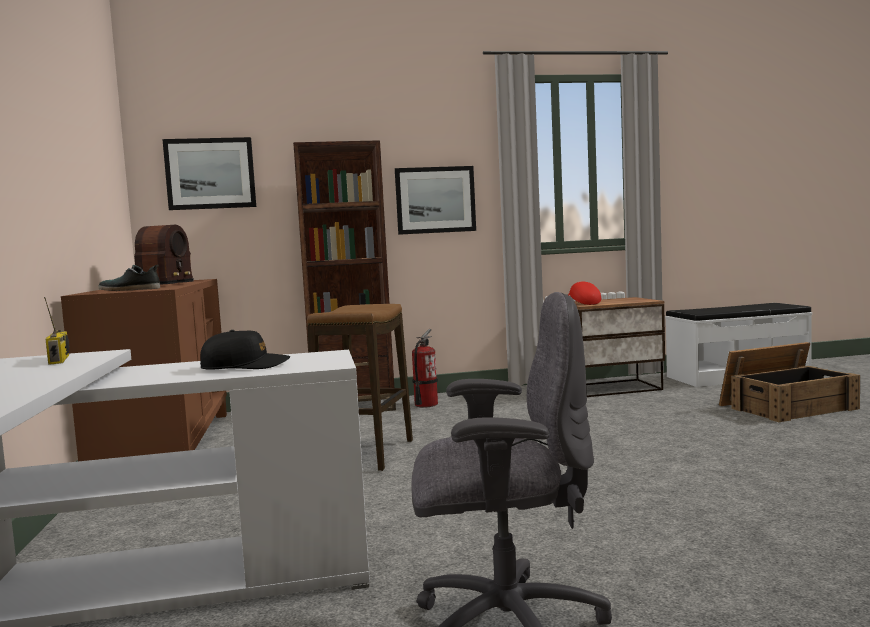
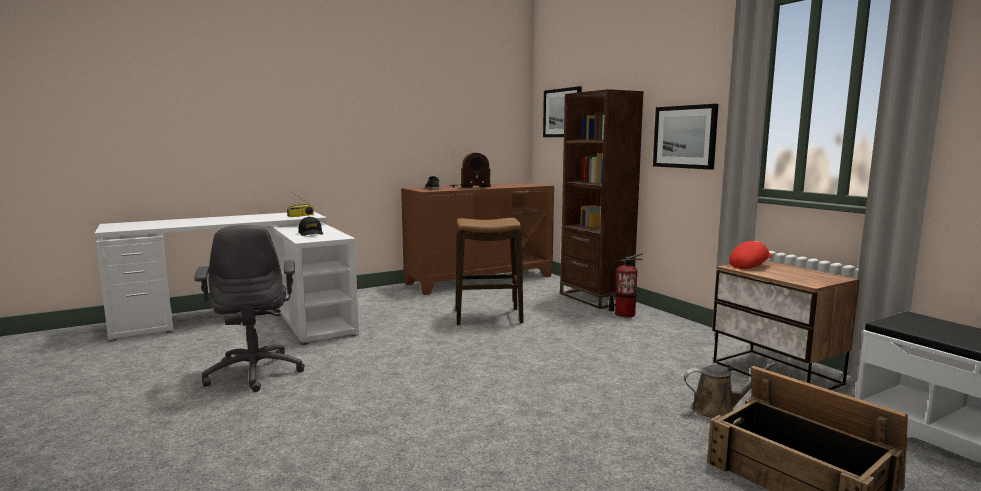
camera: 70 degrees right, 5 degrees up
(683, 409) = (717, 410): none -> brown watering can

